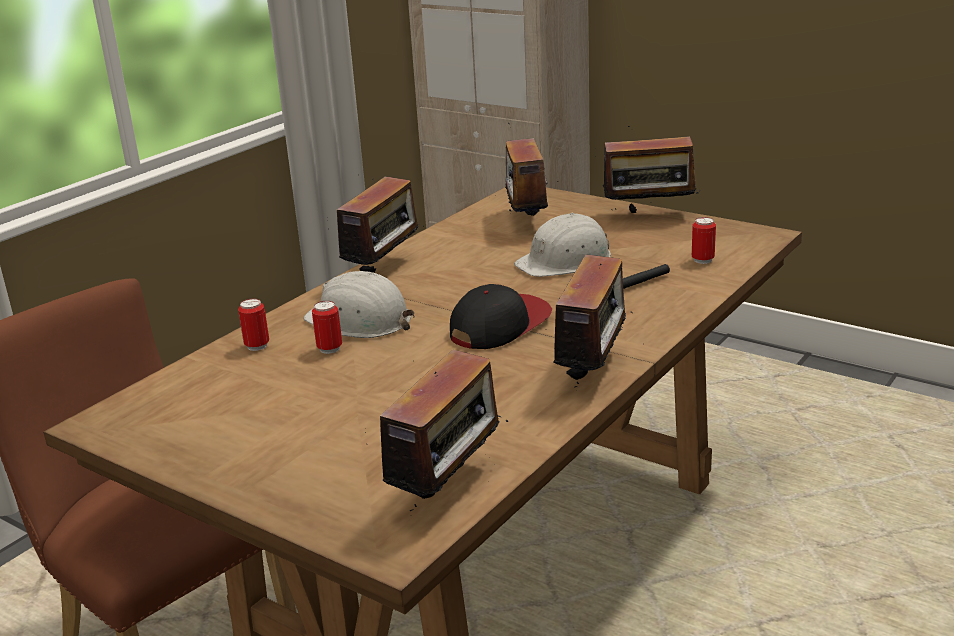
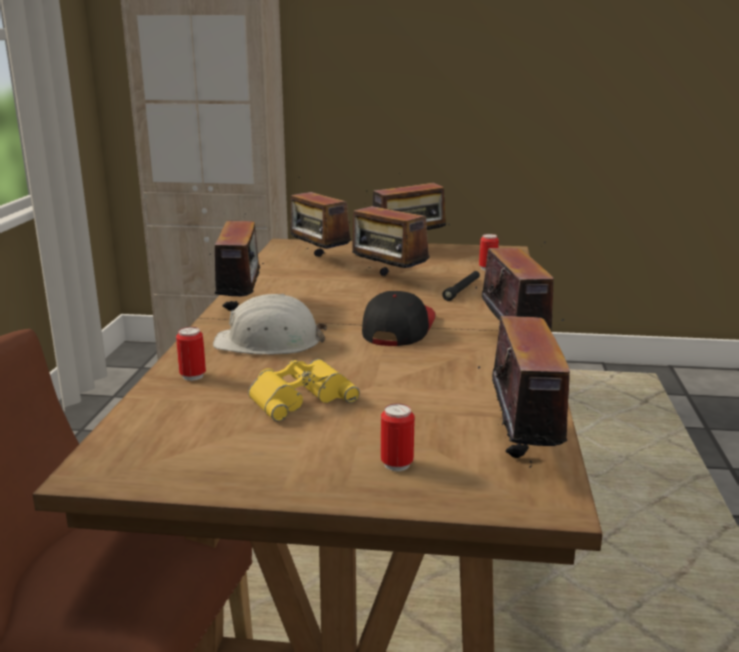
camera: 30 degrees left, 5 degrees down
(318, 387) = (299, 396): none -> yellow binoculars
(329, 349) = (269, 366): can -> can (397, 464)
(566, 261) = (388, 281): white hard hat -> radio

